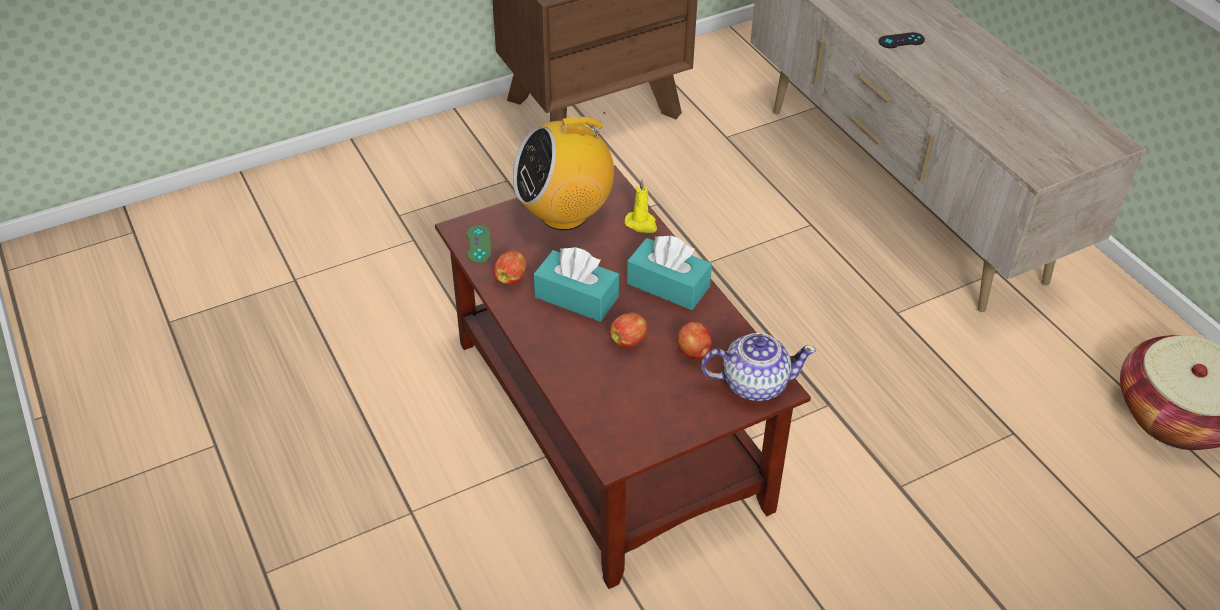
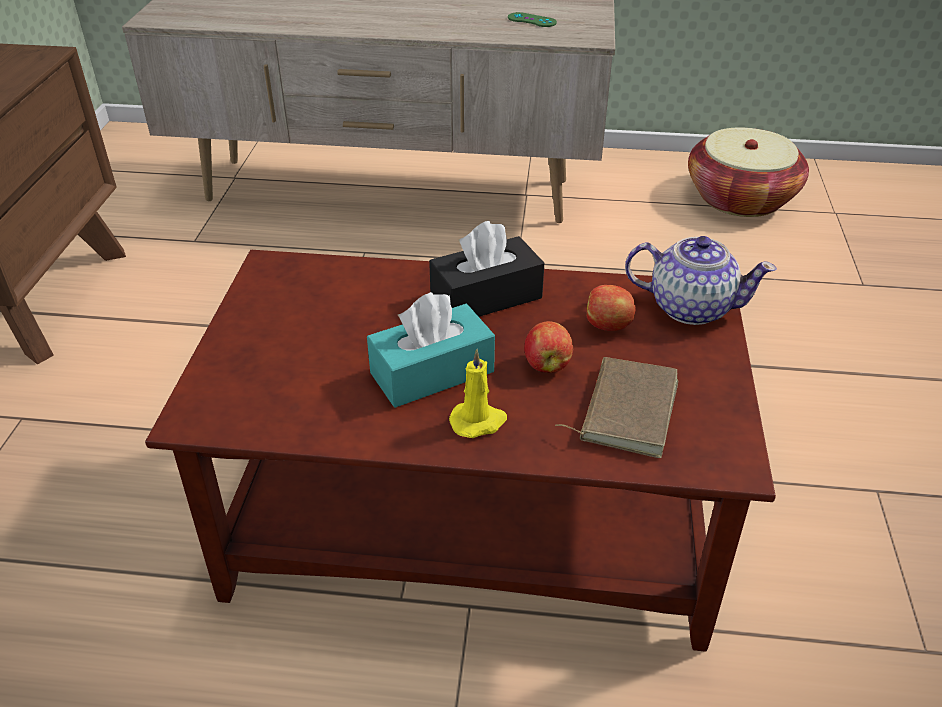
camera: 55 degrees left, 5 degrees down
(478, 244) = (240, 415): green game controller -> green game controller (532, 20)
(511, 278) = (338, 414): apple -> none
(564, 214) = (281, 319): radio -> none
(619, 392) = (625, 409): none -> brown book
(641, 224) = (369, 272): yellow candle -> yellow candle (478, 421)
(668, 285) = (486, 297): turquoise tissue box -> black tissue box
(753, 383) = (689, 307): teapot -> teapot turned 75 degrees clockwise
(901, 41) = (350, 20): black game controller -> none

